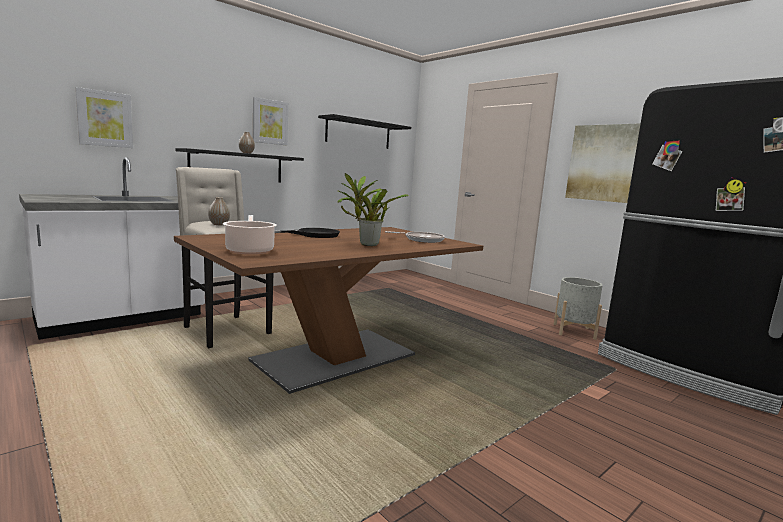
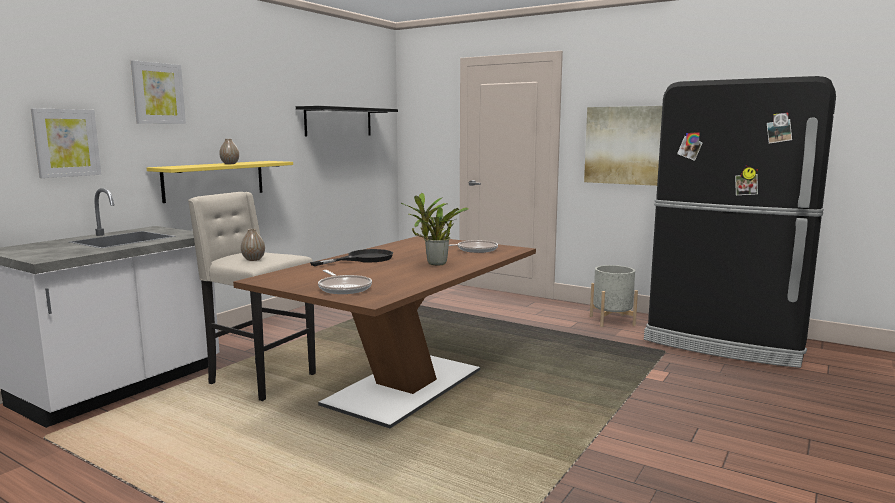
camera: 15 degrees left, 0 degrees up
(237, 167) = (214, 180): black shelf -> yellow shelf
(250, 250) = (344, 288): cooking pot -> frying pan
(270, 122) = (245, 121): picture -> picture (158, 93)

